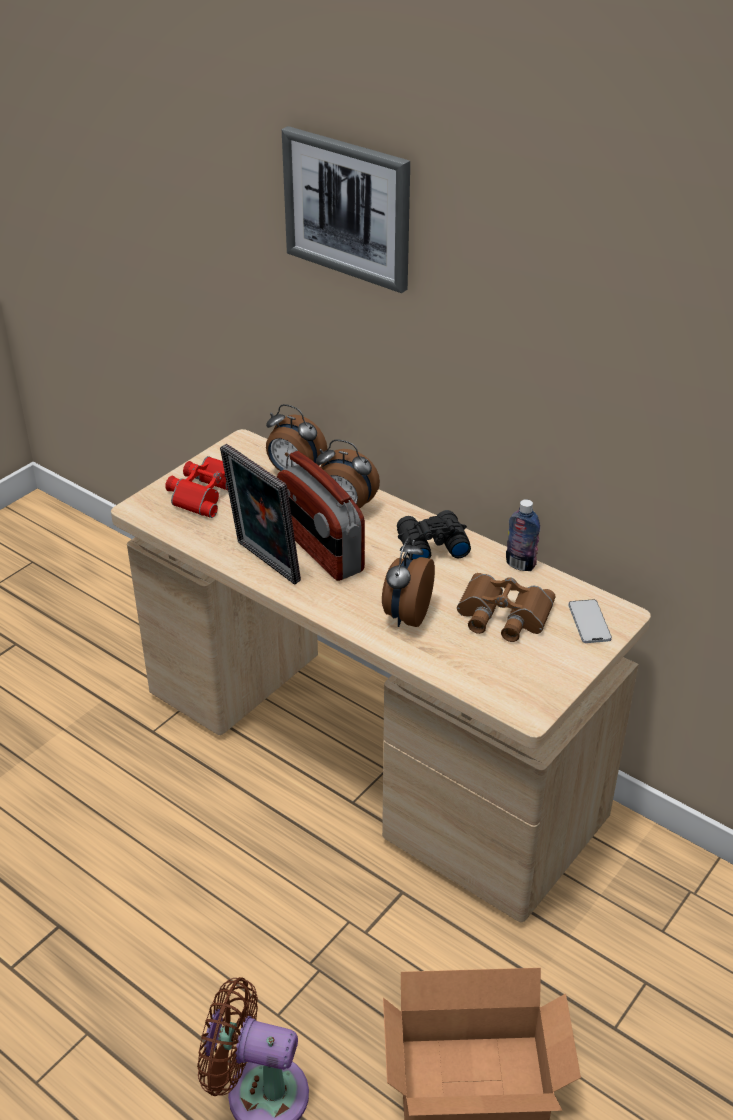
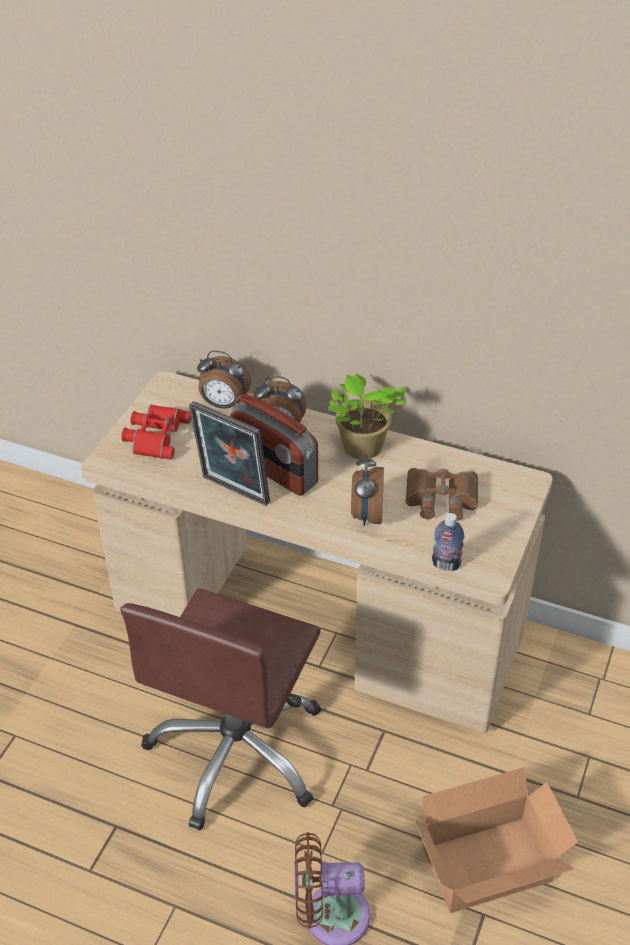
camera: 15 degrees left, 5 degrees up
(224, 875) = (238, 751): none -> brown office chair
(348, 208) = (259, 184): picture -> none
(431, 545) = (361, 449): black binoculars -> potted plant
(520, 564) = (438, 453): bottle -> bottle (446, 565)
(589, 622) = (509, 492): phone -> none

